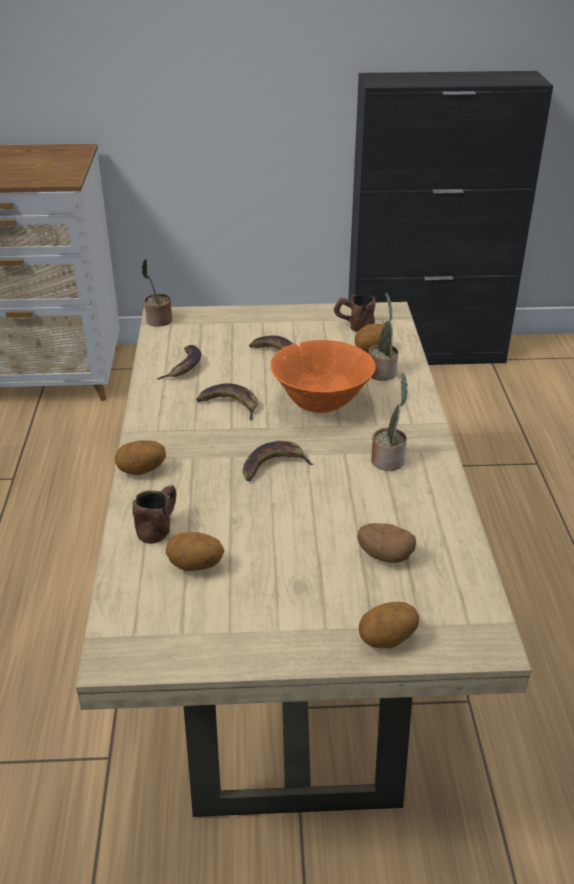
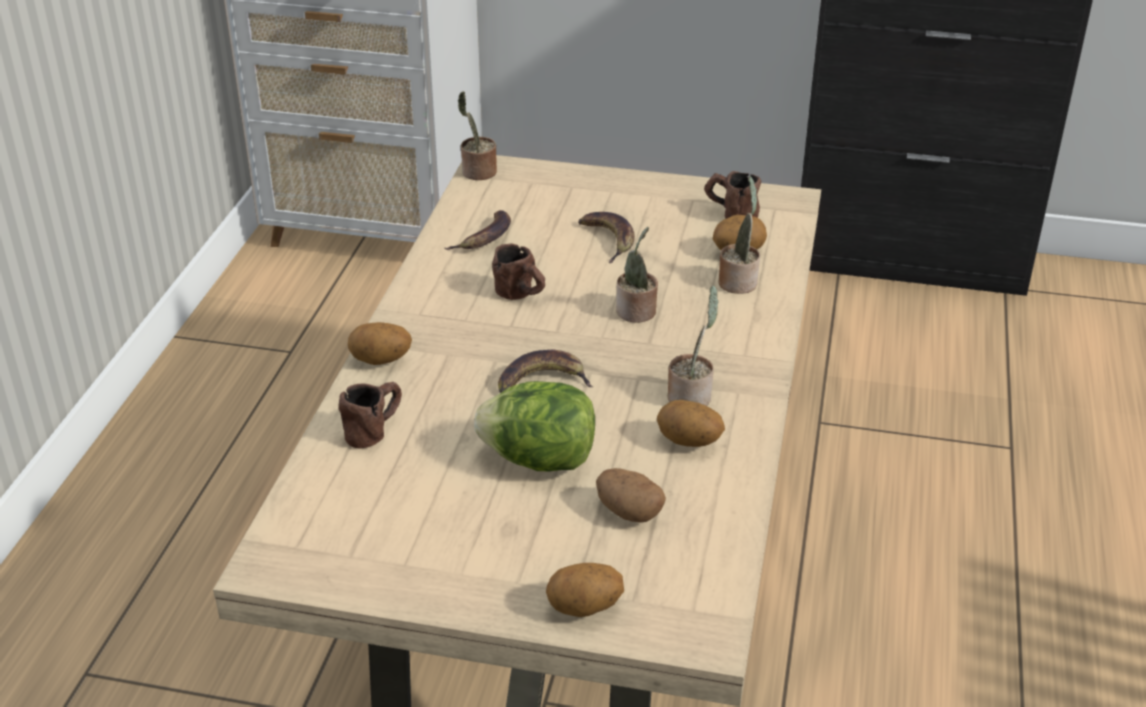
camera: 15 degrees right, 0 degrees up
(195, 566) = (397, 483): potato -> potato (688, 442)
(230, 405) = (522, 295): banana -> brown mug
(299, 527) = (540, 460): none -> lettuce
(320, 405) = (636, 313): orange bowl -> potted plant

